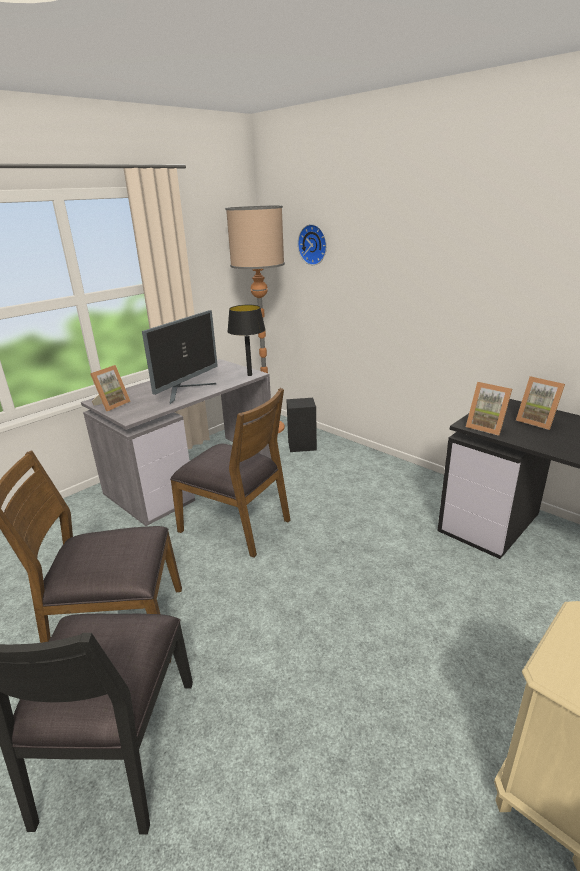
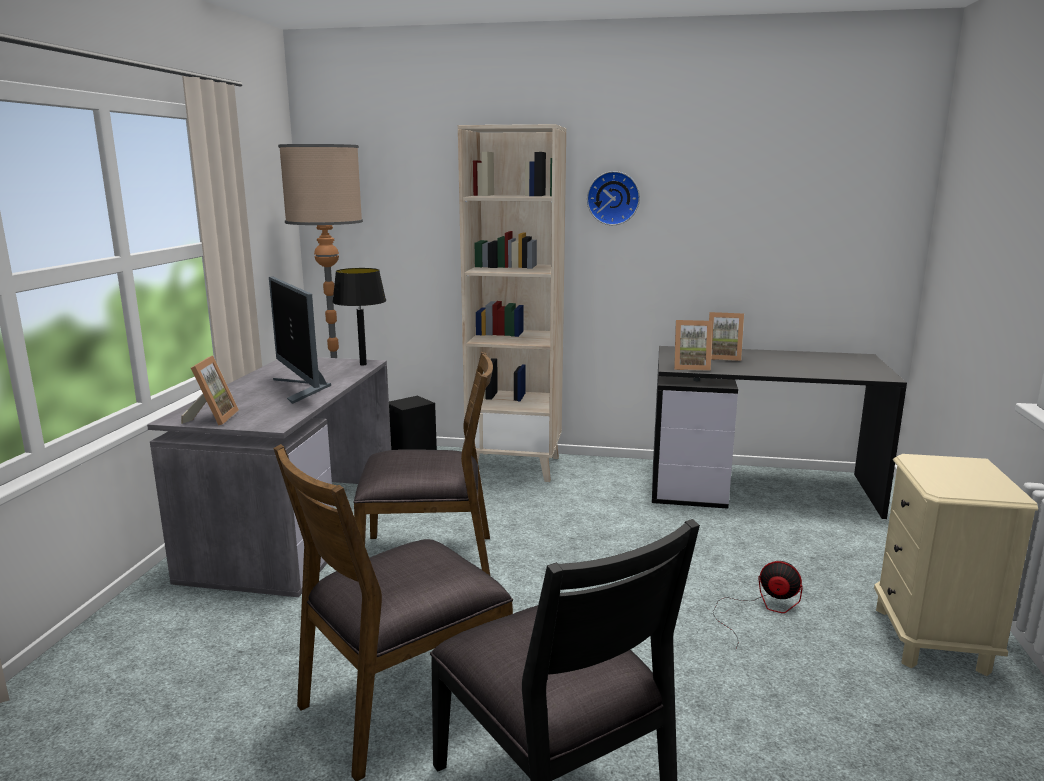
camera: 35 degrees left, 10 degrees down
(186, 391) = (302, 389): monitor -> monitor turned 150 degrees clockwise
(314, 244) = (397, 195): wall clock -> wall clock (613, 198)
(367, 465) = (516, 466): none -> beige bookcase
(420, 672) = (760, 609): none -> fan

